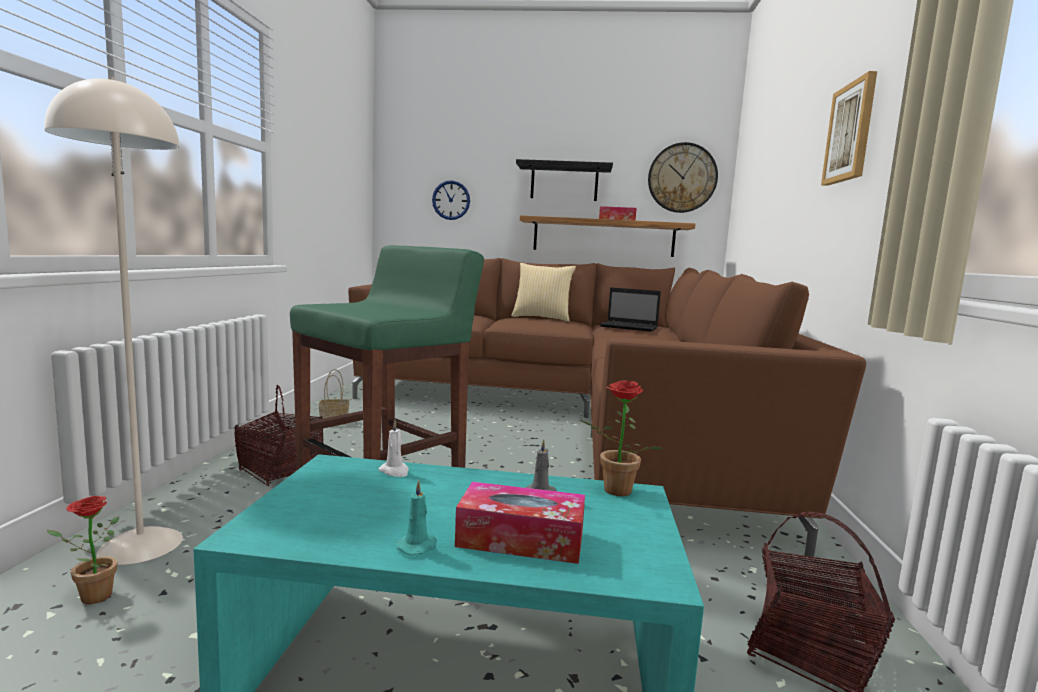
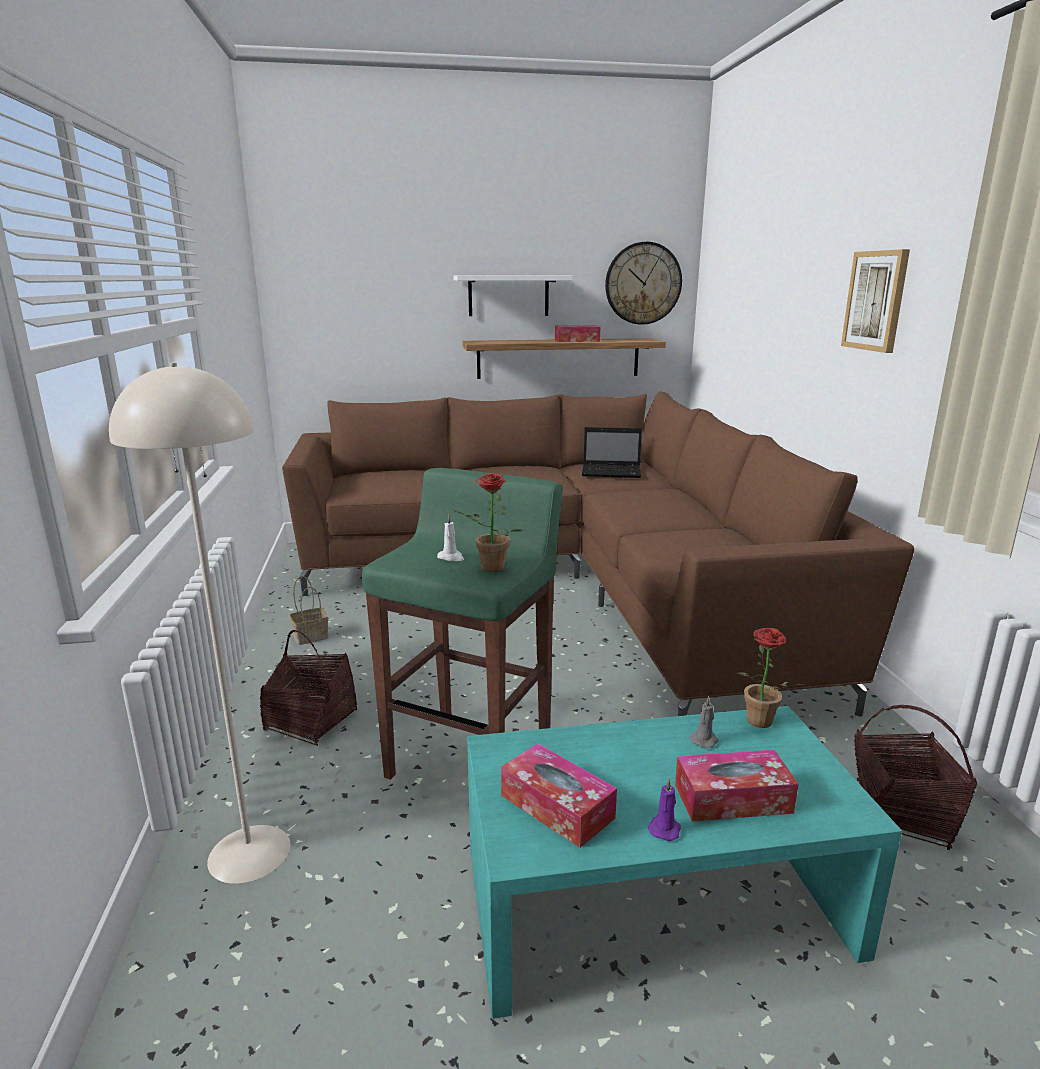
camera: 15 degrees left, 10 degrees up
(89, 597) = (258, 926): potted plant -> potted plant (488, 569)
(331, 510) = (557, 807): none -> tissue box
(395, 471) = (561, 743): white candle -> white candle (451, 558)
(418, 546) = (665, 828): turquoise candle -> purple candle
(451, 200) = (368, 324): wall clock -> none
(542, 318) = (507, 467): pillow -> none
(564, 183) = (508, 295): black shelf -> white shelf

